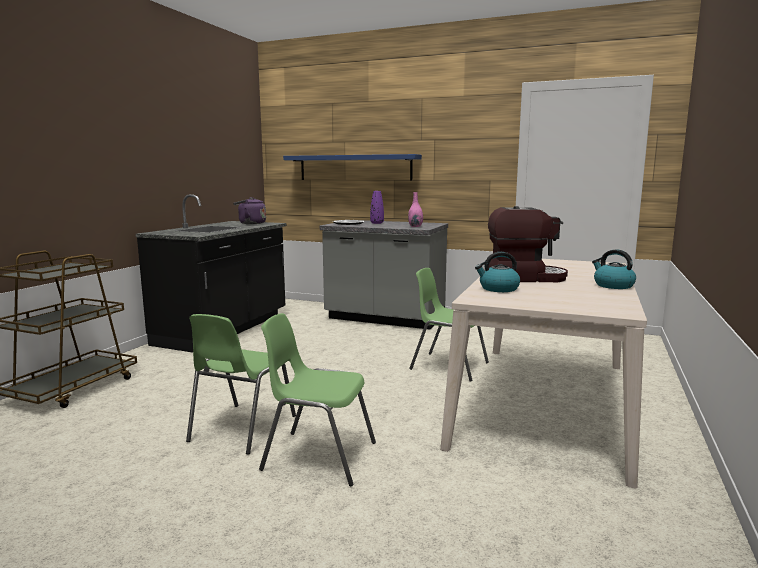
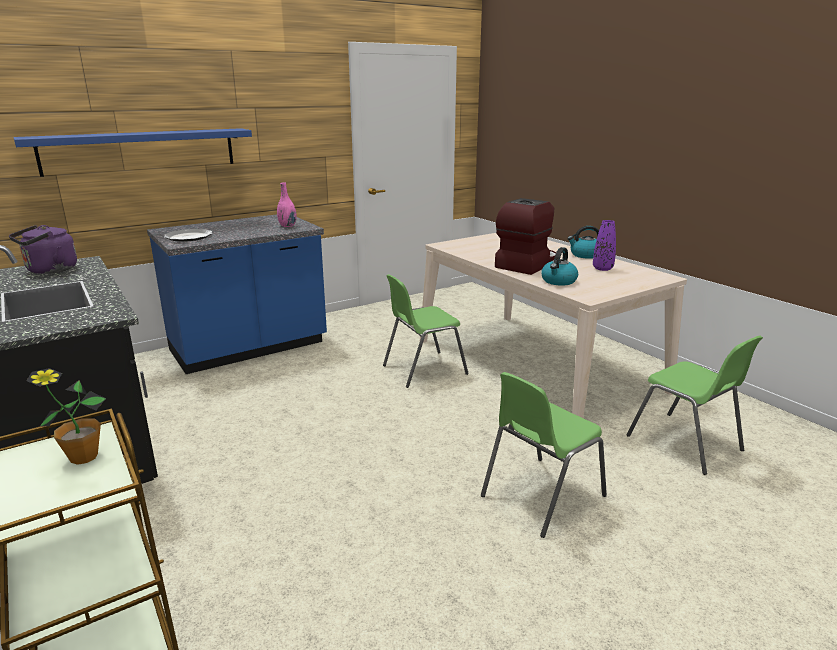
camera: 55 degrees left, 10 degrees up
(74, 269) = (83, 457): none -> potted plant
(241, 429) = (439, 526): green chair -> green chair (685, 444)
(377, 223) = (218, 229): purple vase -> purple vase (602, 268)
(385, 318) = (249, 348): grey counter -> blue counter

